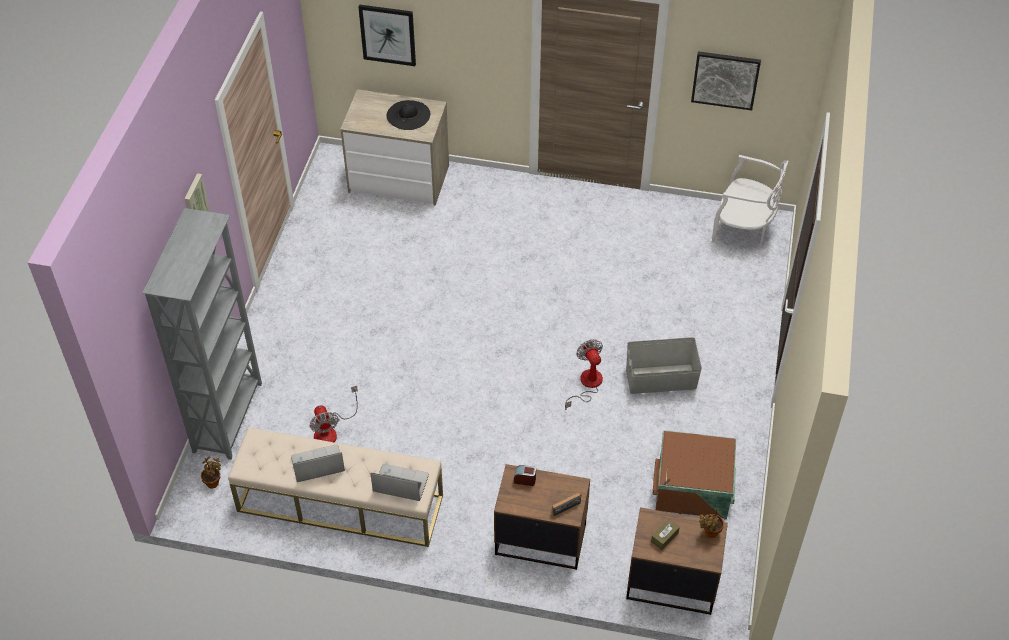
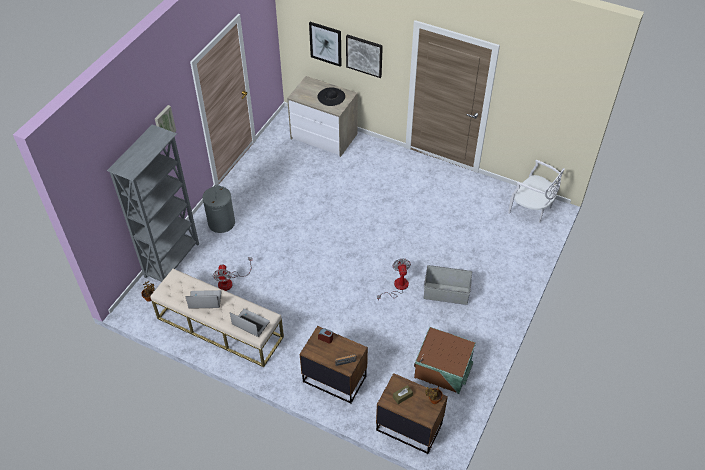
camera: 15 degrees right, 0 degrees up
(285, 343) = (221, 223): none -> grey laundry basket
(725, 79) = (531, 107): picture -> picture (364, 55)

